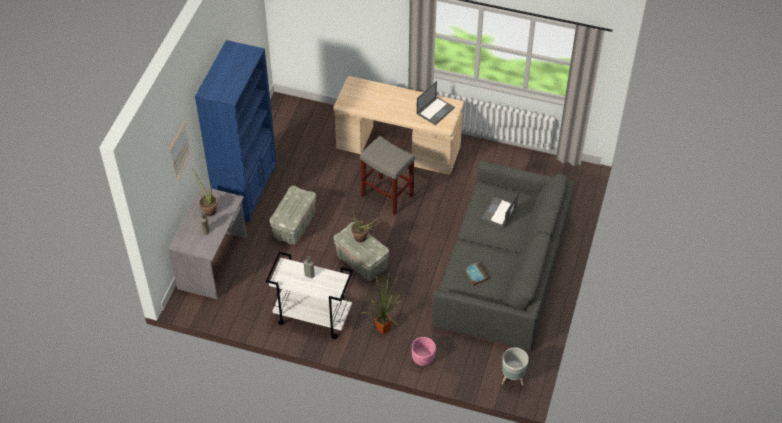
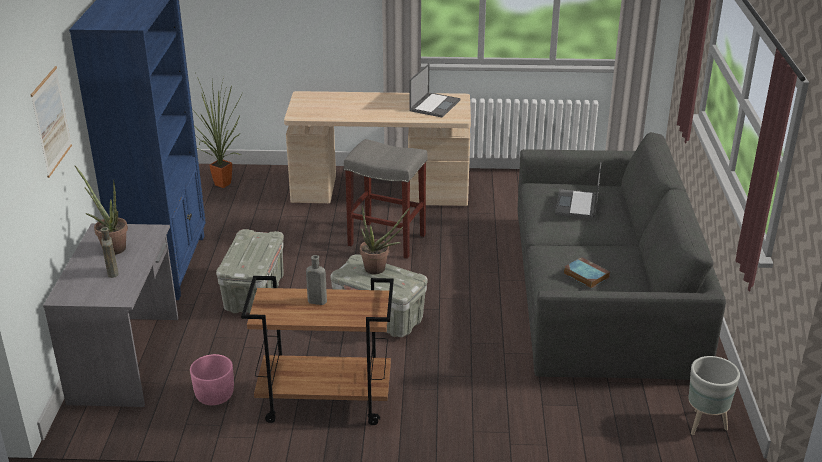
camera: 15 degrees left, 20 degrees down
(312, 317) = (324, 402): white cart -> brown cart
(382, 328) = (450, 395): potted plant -> potted plant (221, 183)
(423, 358) = (540, 424): pink planter -> pink planter (214, 396)

